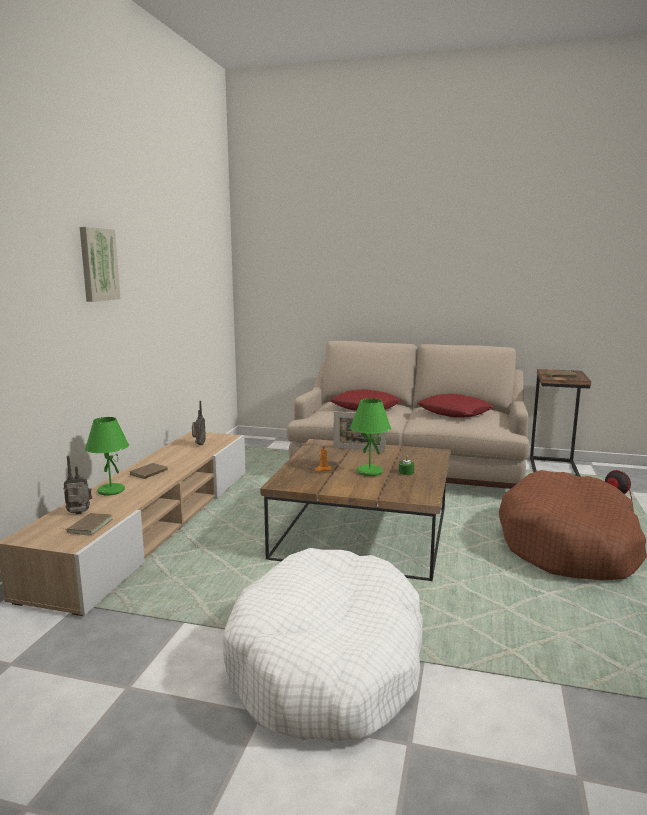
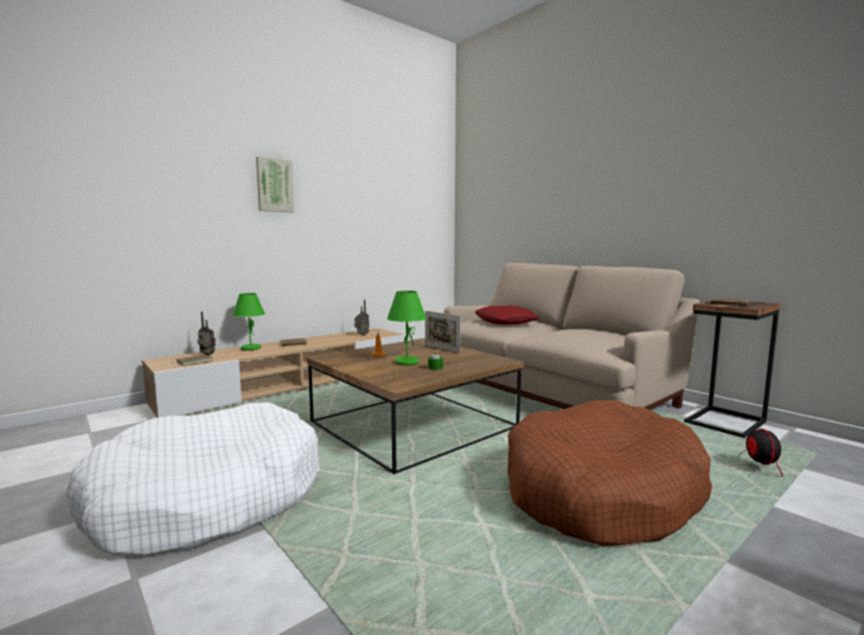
camera: 35 degrees right, 5 degrees down
(454, 412) = (581, 333): red pillow -> none

